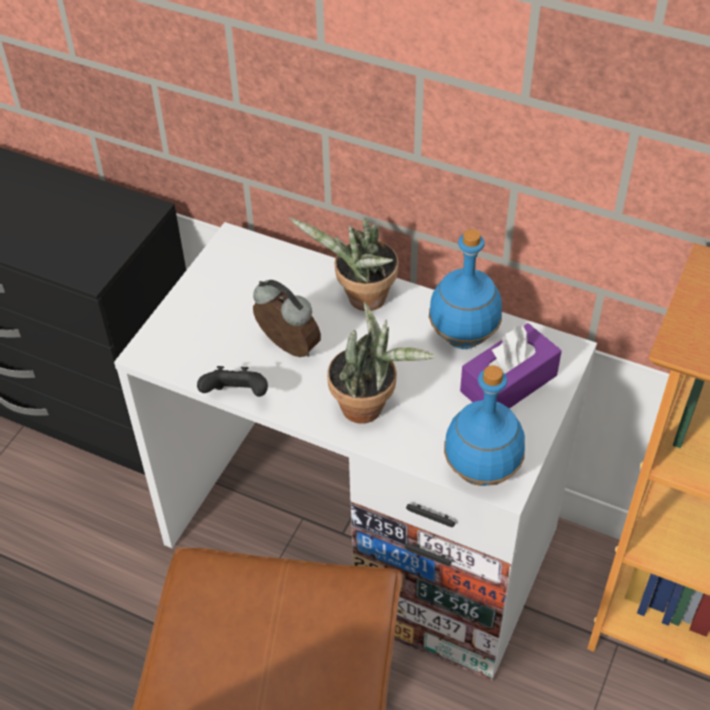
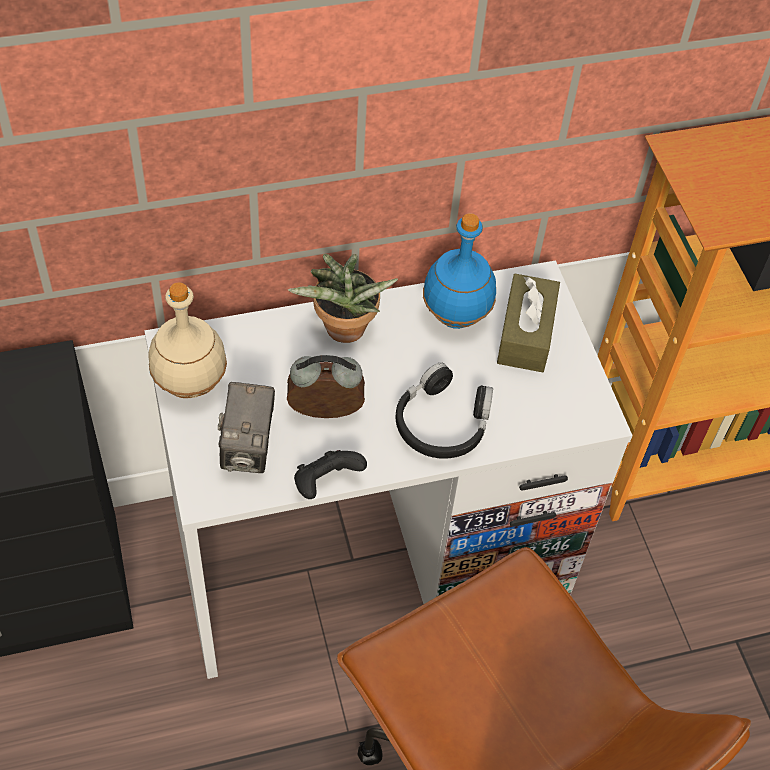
camera: 45 degrees left, 5 degrees up
(209, 339) = (248, 448): none -> camera
(217, 273) = (190, 384): none -> beige bottle
(369, 407) = (442, 423): potted plant -> black headphones
(481, 472) = (575, 420): blue bottle -> none
(508, 383) = (525, 334): purple tissue box -> brown tissue box

